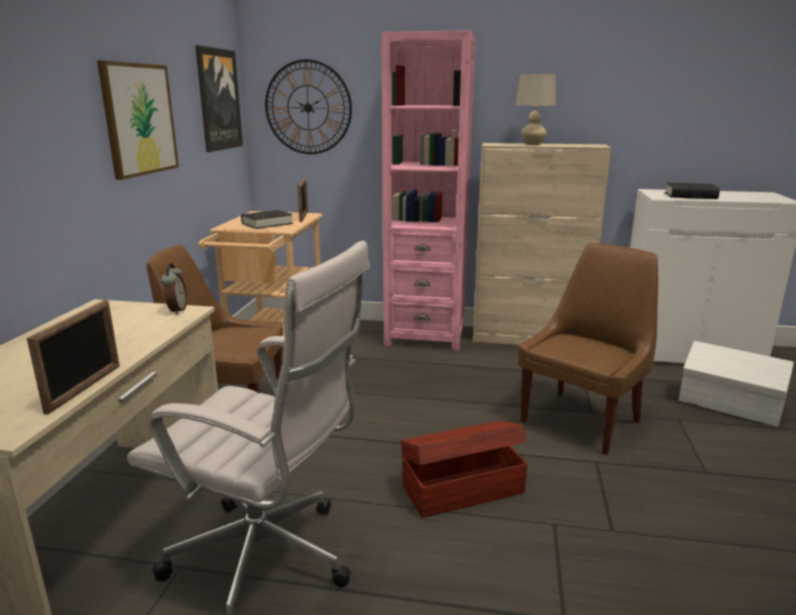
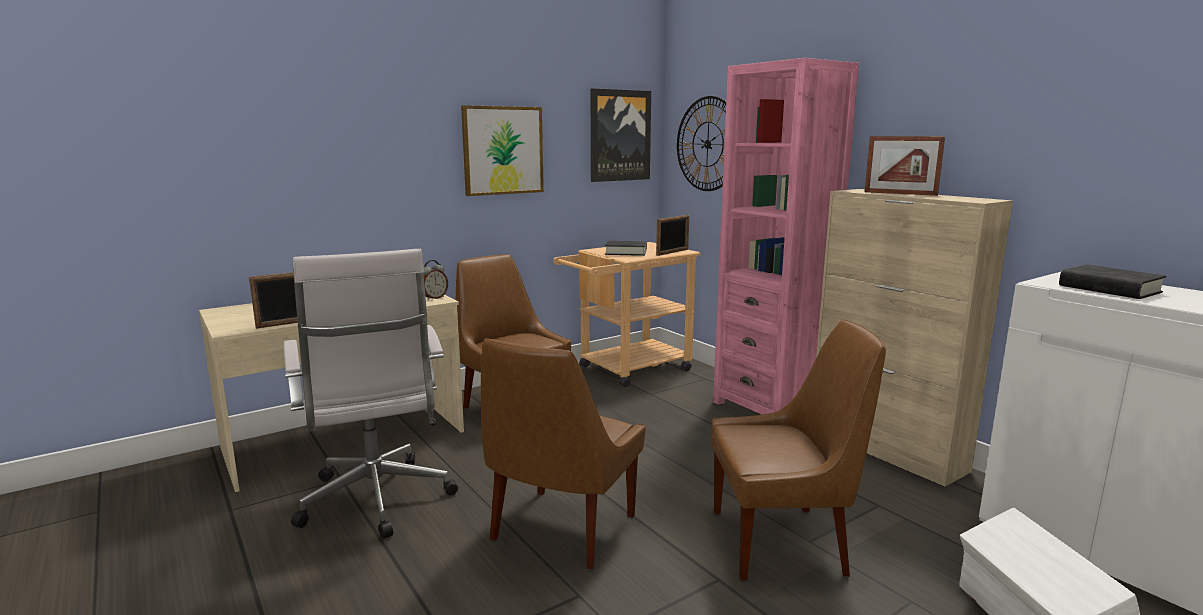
camera: 45 degrees right, 5 degrees down
(461, 489) = (560, 530): brown storage box -> brown chair
(532, 144) = (900, 193): beige table lamp -> picture frame

